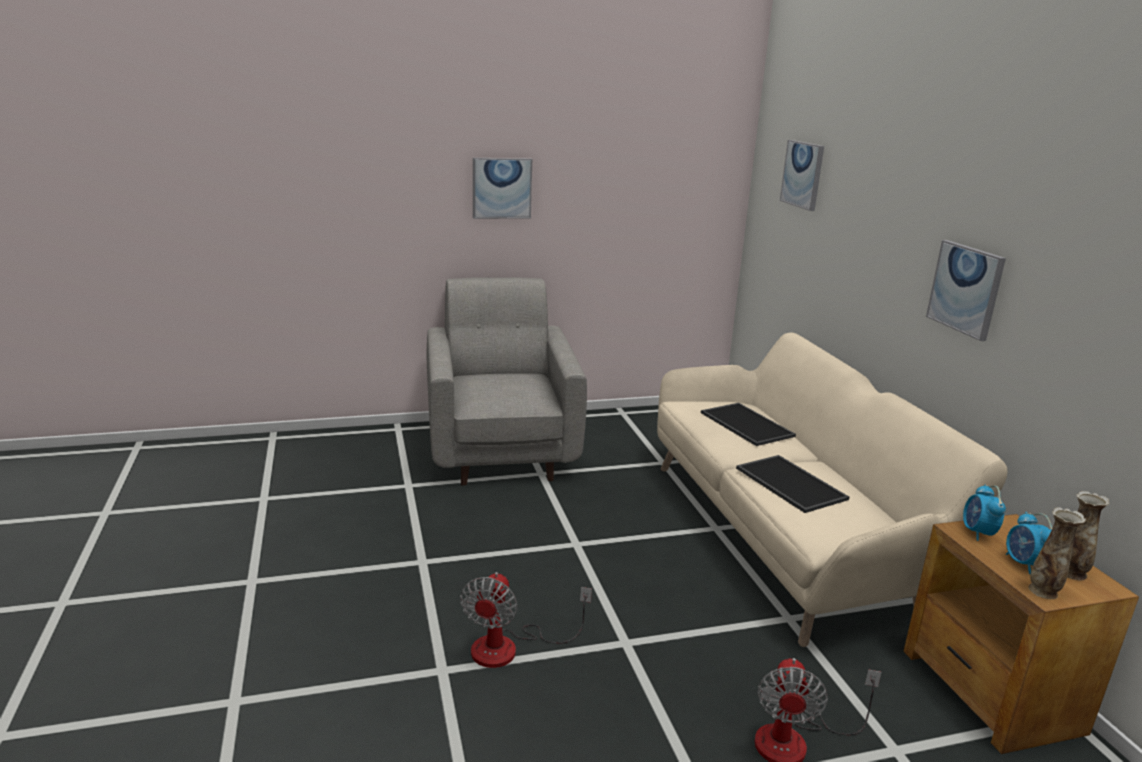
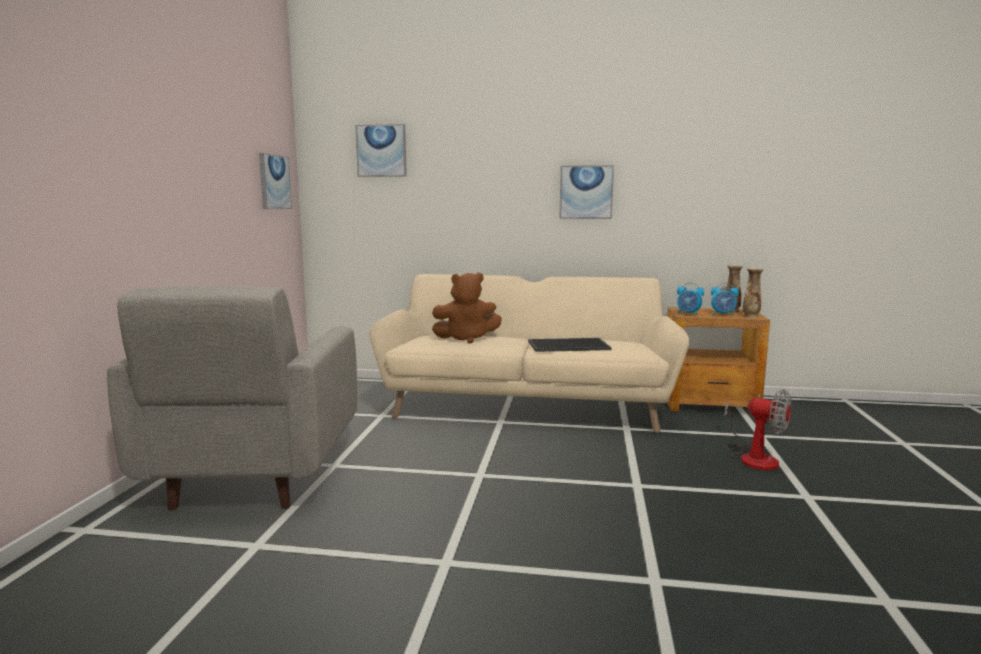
camera: 65 degrees left, 10 degrees down
(501, 188) = (139, 162): picture -> picture (274, 182)
(501, 450) = (254, 475): grey armchair -> grey armchair turned 105 degrees counterclockwise
(510, 647) = (628, 537): fan -> none
(745, 424) = (466, 339): tray -> brown plush toy

